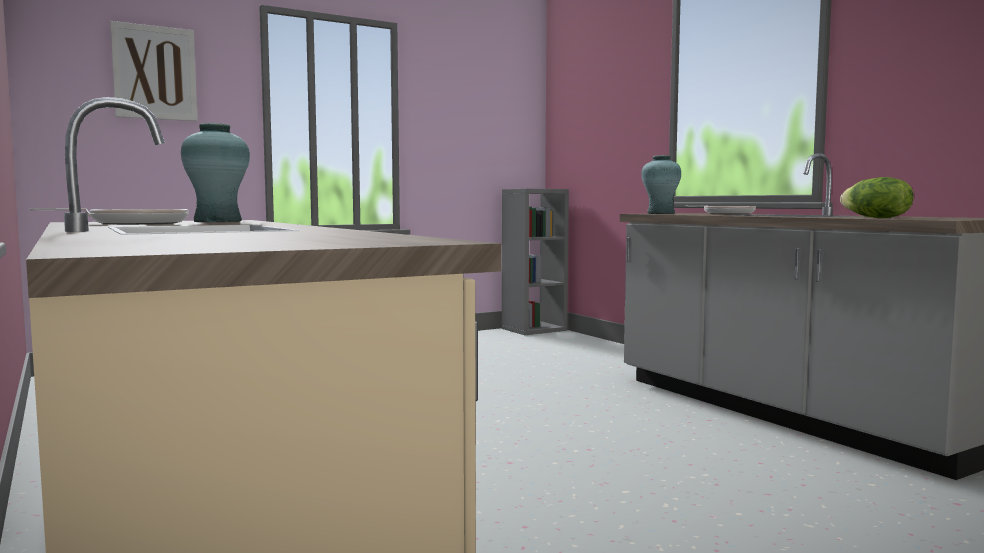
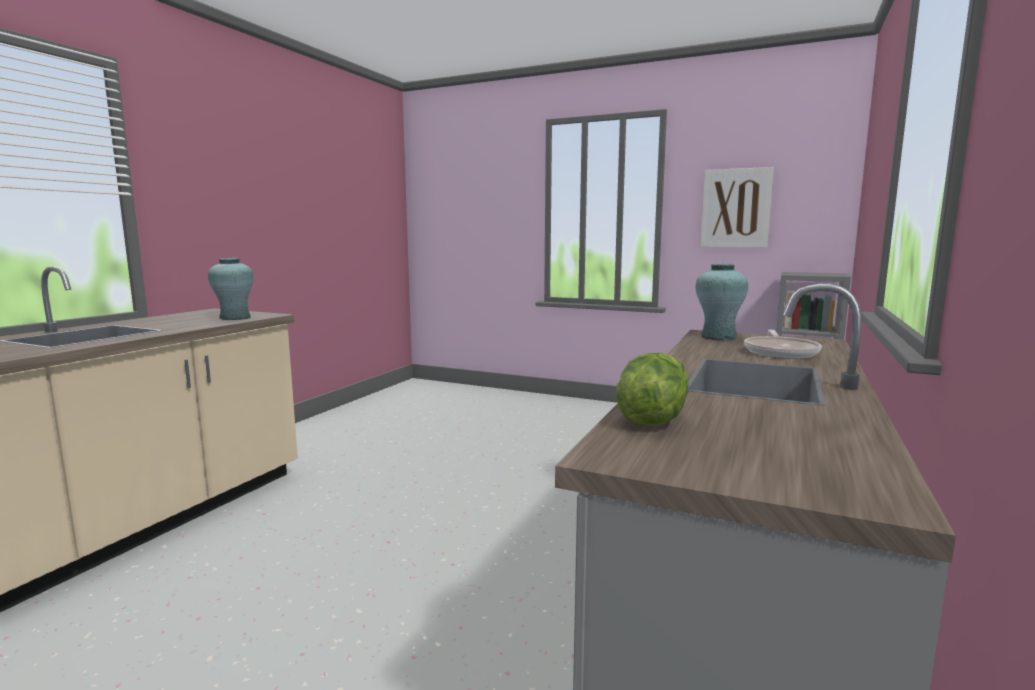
camera: 55 degrees right, 5 degrees up
(132, 223) = (177, 318): frying pan -> none
(155, 73) = (476, 185): picture -> picture (735, 208)

